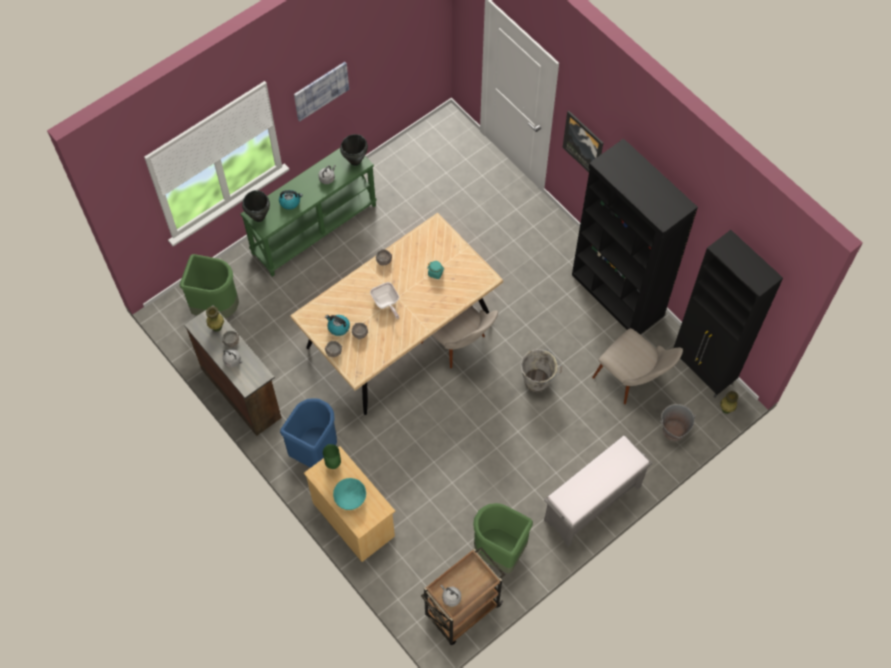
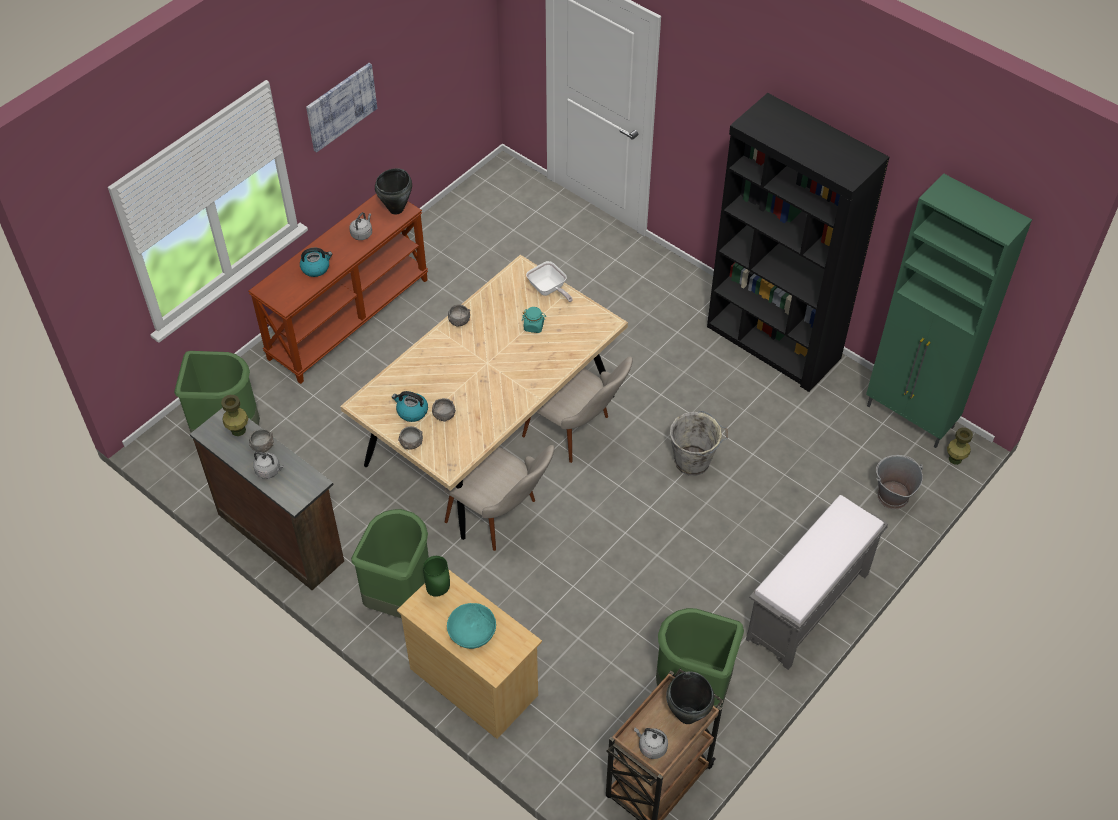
camera: 10 degrees left, 10 degrees down
(258, 217) = (275, 292): black cooking pot -> black cooking pot (687, 716)
(314, 228) = (348, 317): green console table -> brown console table
(315, 451) = (400, 598): blue trash can -> green trash can
(386, 303) = (473, 372): frying pan -> frying pan (548, 290)
(583, 144) = (704, 131): picture -> none
(633, 381) = (821, 443): beige chair -> beige chair (503, 518)
(703, 371) = (910, 417): black cabinet -> green cabinet

